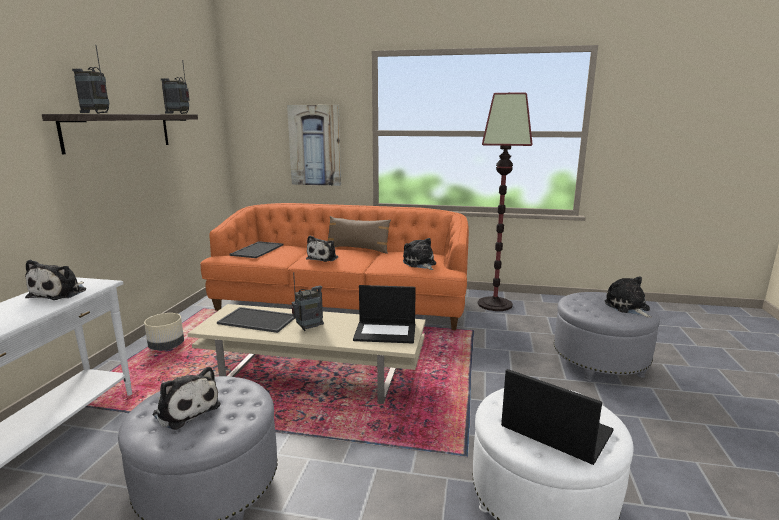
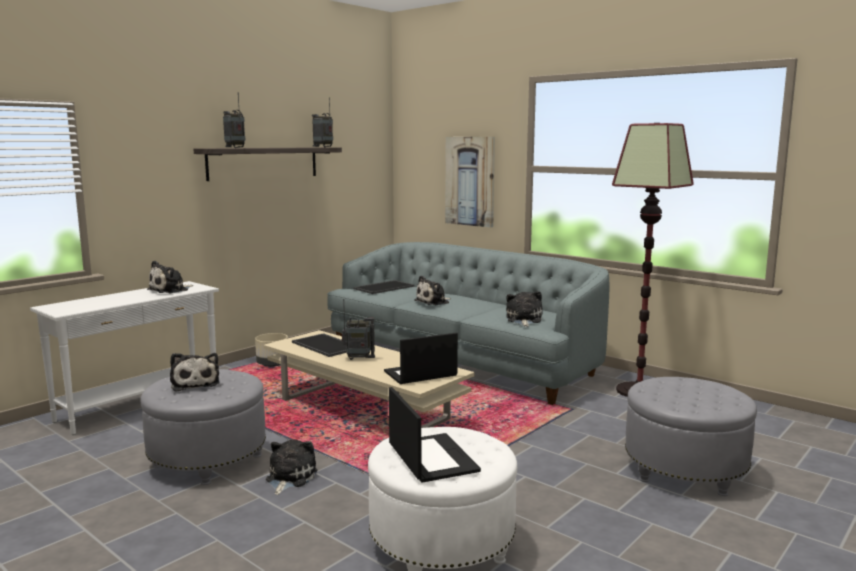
camera: 30 degrees right, 5 degrees down
(342, 304) = (461, 360): orange sofa -> grey sofa
(358, 249) = (485, 299): brown pillow -> none
(386, 332) = (420, 374): laptop -> laptop turned 120 degrees clockwise
(628, 307) = (714, 400): plush toy -> plush toy (289, 478)

